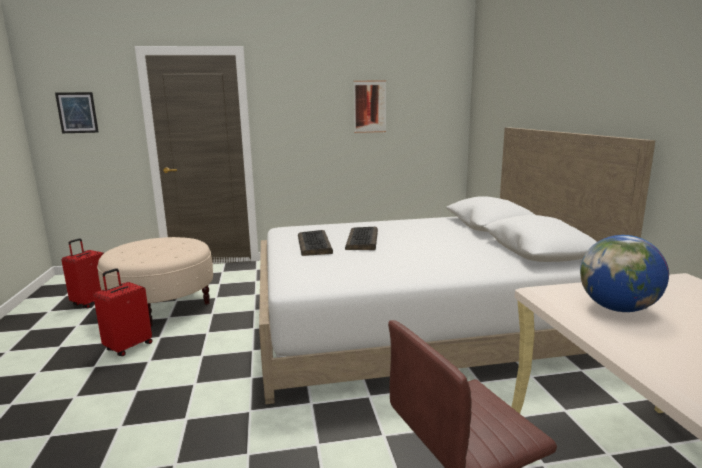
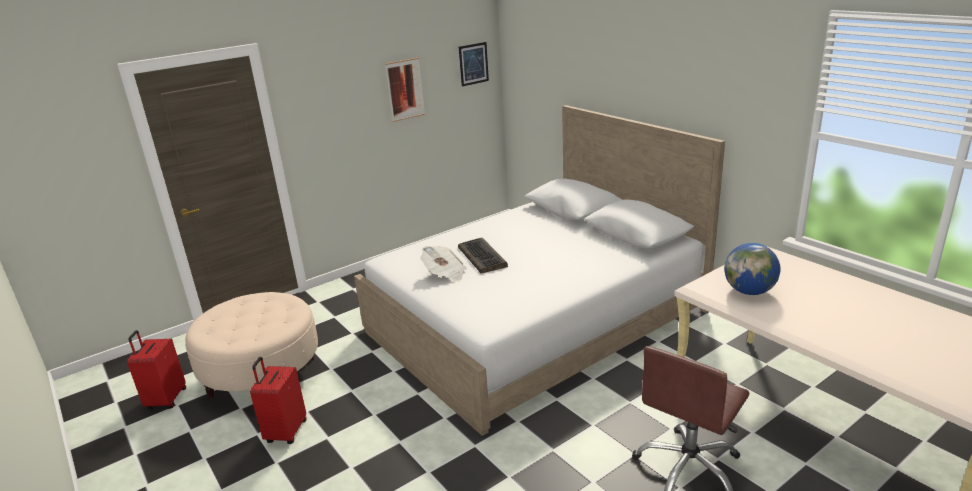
camera: 25 degrees left, 10 degrees up
(77, 112) = (50, 165): picture -> picture (473, 64)
(315, 245) = (445, 274): keyboard -> newspaper

